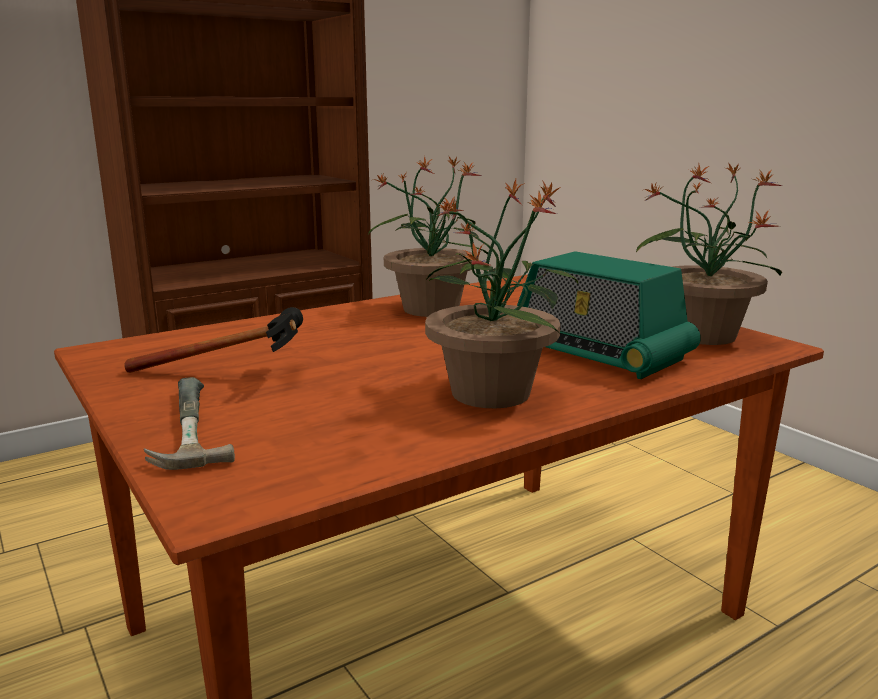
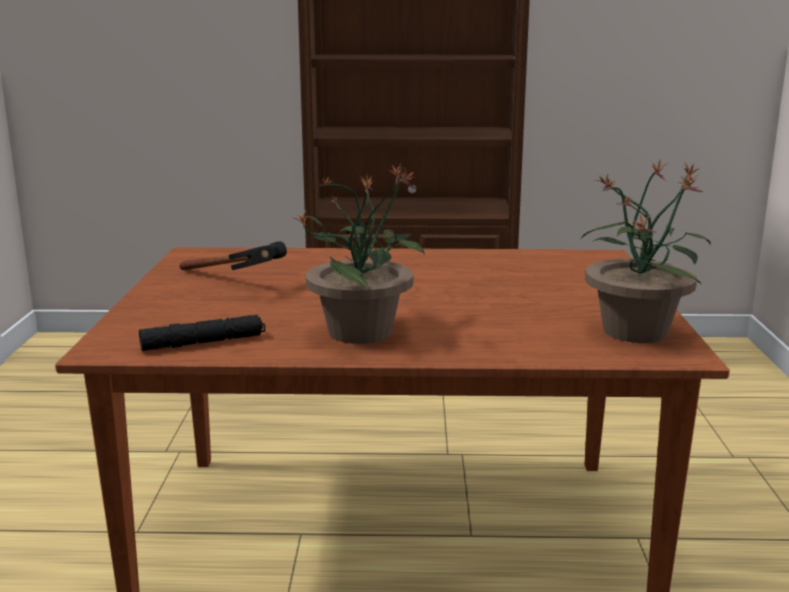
camera: 35 degrees right, 0 degrees up
(179, 429) = (152, 308): hammer -> none
(342, 454) = (203, 342): none -> black flashlight
(430, 308) = (453, 264): potted plant -> none
(593, 351) = (503, 322): radio -> none

